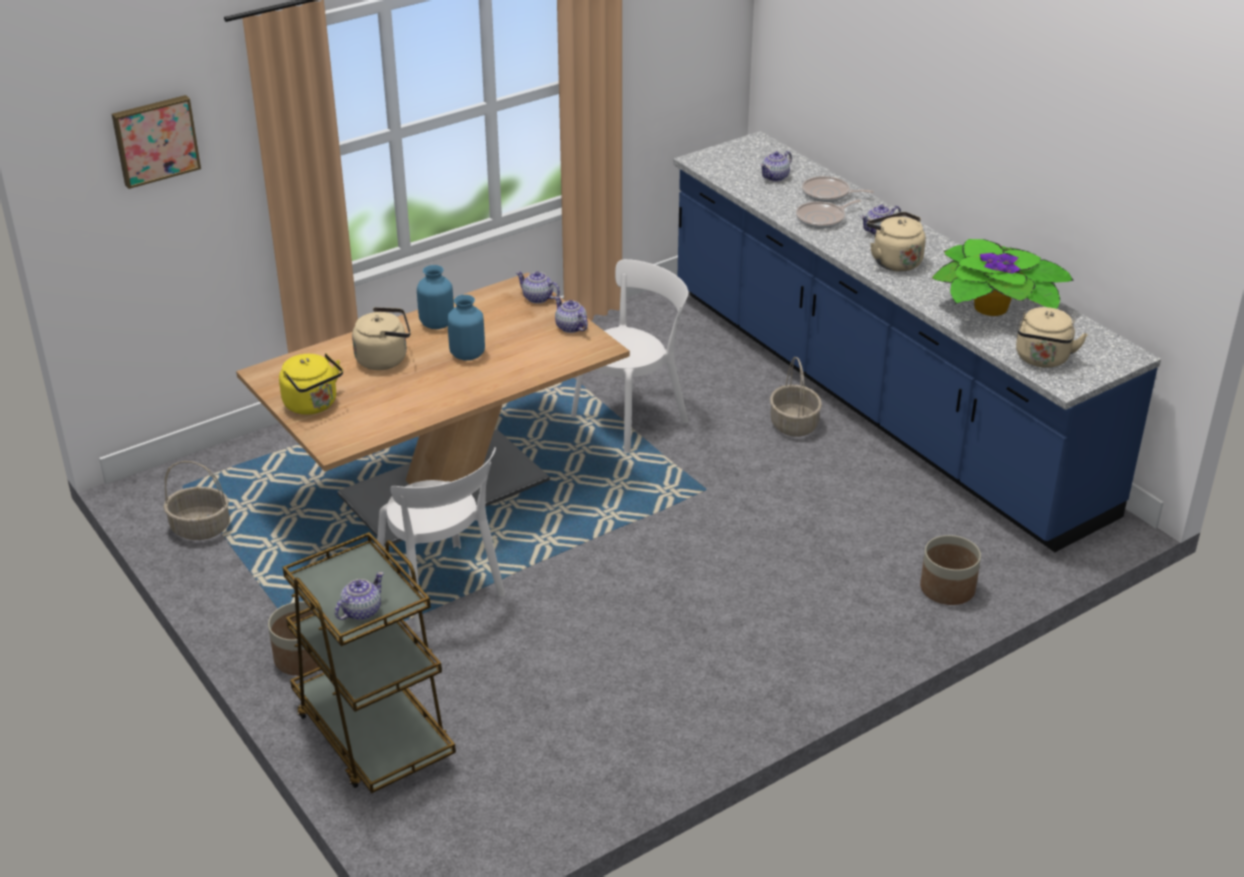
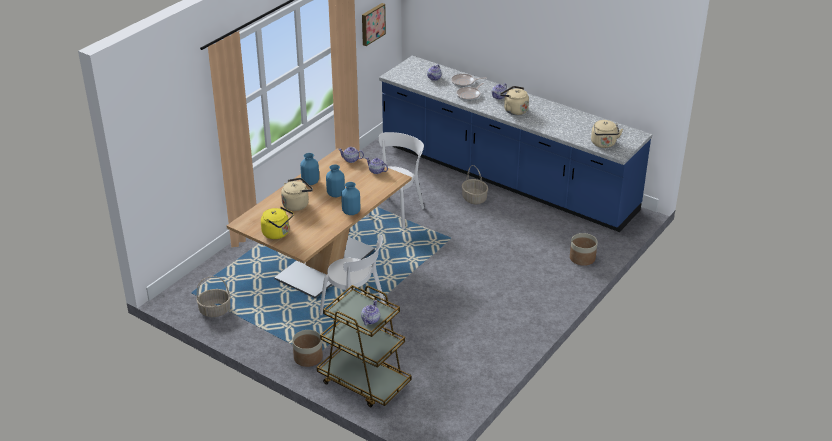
camera: 20 degrees left, 0 degrees up
(155, 140) = (169, 115): picture -> picture (372, 24)
(473, 392) = (351, 212): none -> blue vase
(995, 307) = (570, 124): potted plant -> none

